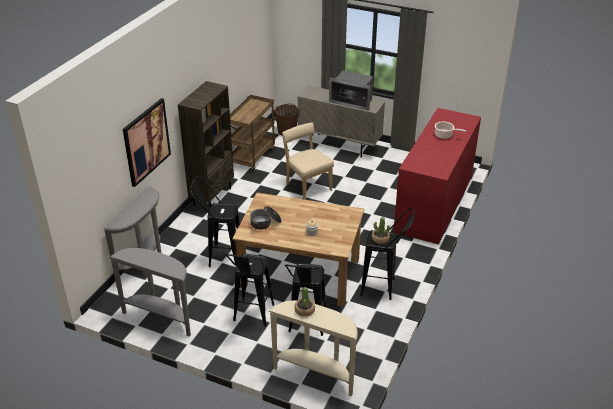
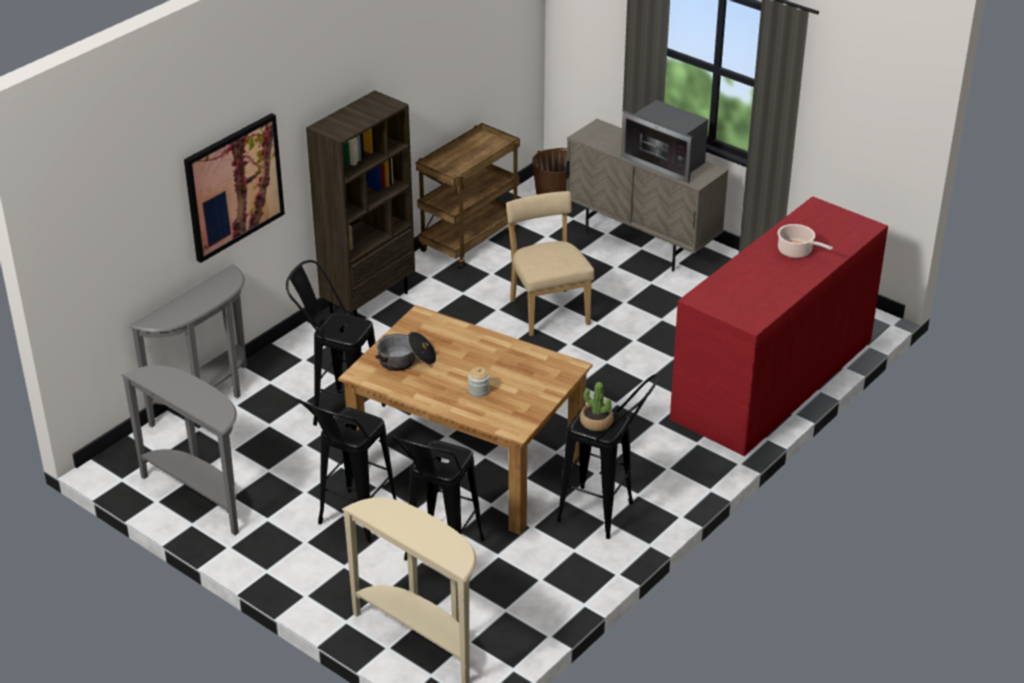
camera: 15 degrees right, 0 degrees up
(304, 310) = (400, 518): potted plant -> none

